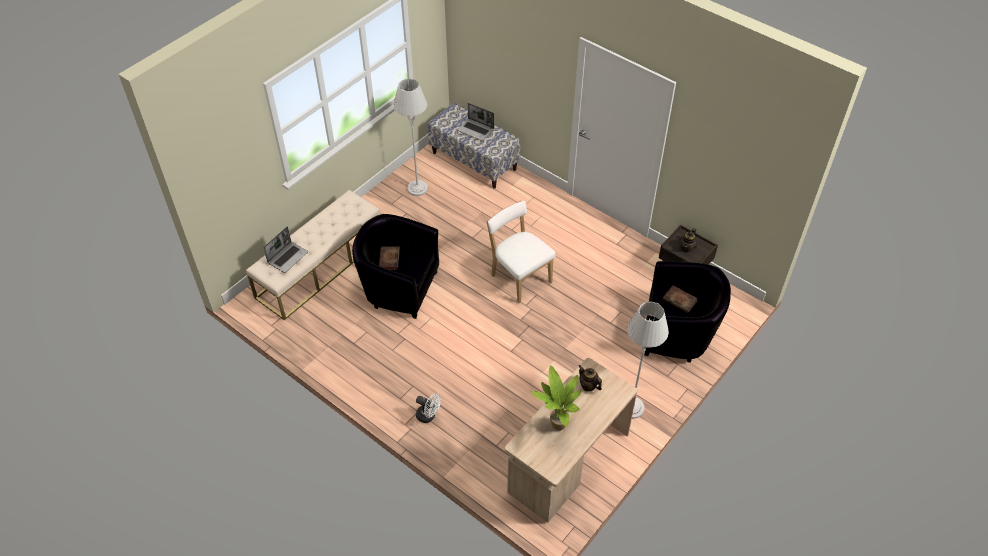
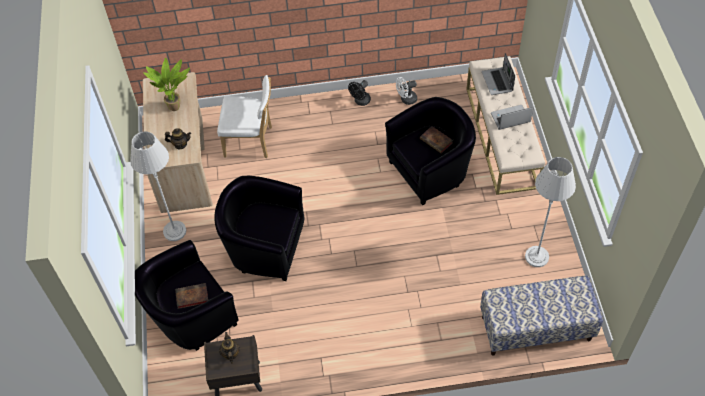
camera: 135 degrees right, 5 degrees up
(367, 384) = (360, 101): none -> black fan
(428, 416) = (300, 117): white fan -> white fan (406, 99)
(476, 130) = (540, 306): laptop -> laptop (510, 118)
(519, 277) = (360, 255): white chair -> white chair (251, 142)
(577, 337) = (264, 247): none -> black armchair

